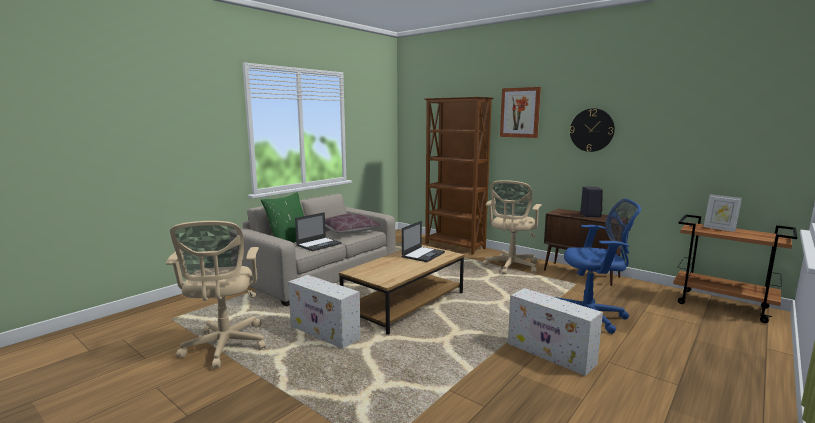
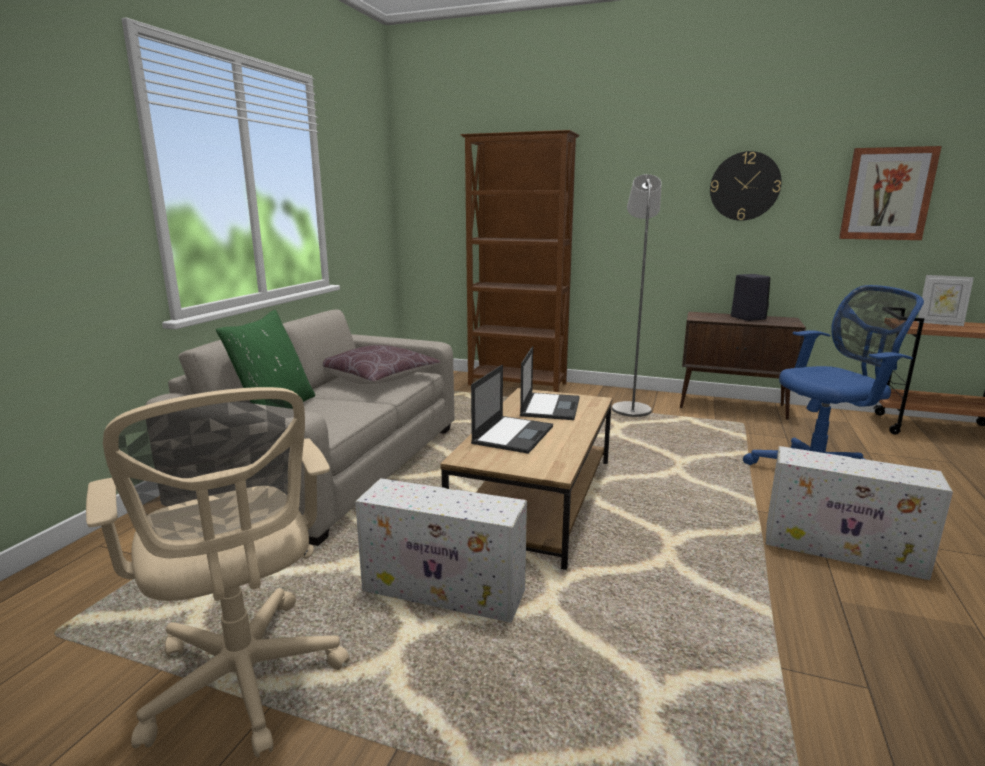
camera: 20 degrees left, 5 degrees up
(319, 244) = (347, 410): laptop -> laptop (513, 434)
(511, 267) = (630, 408): beige office chair -> grey floor lamp
(520, 112) = (624, 160): picture -> picture (887, 194)

